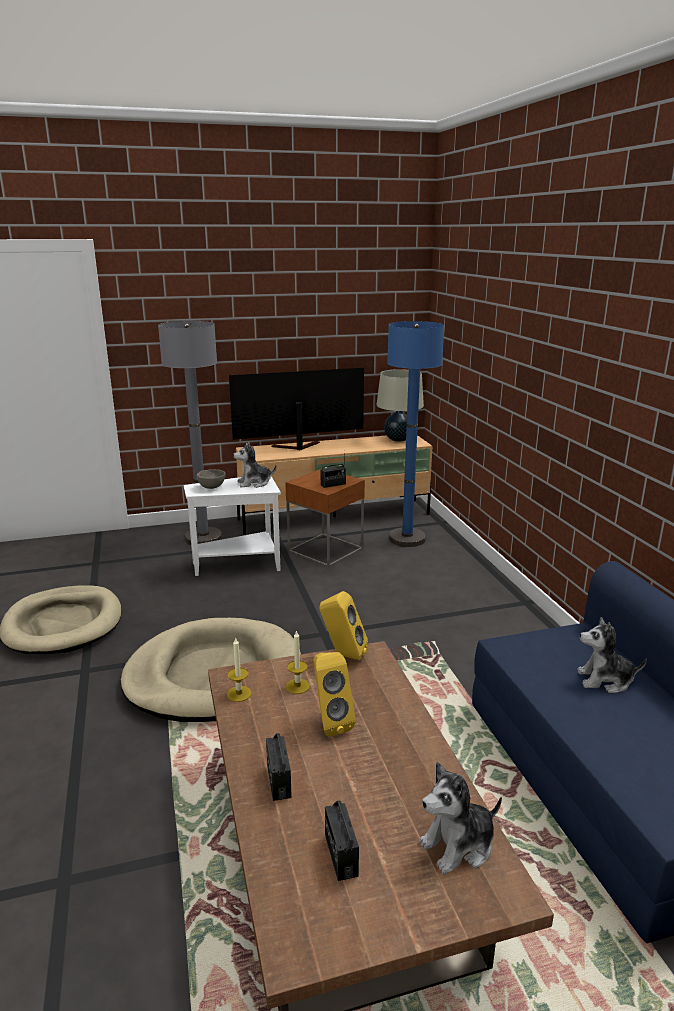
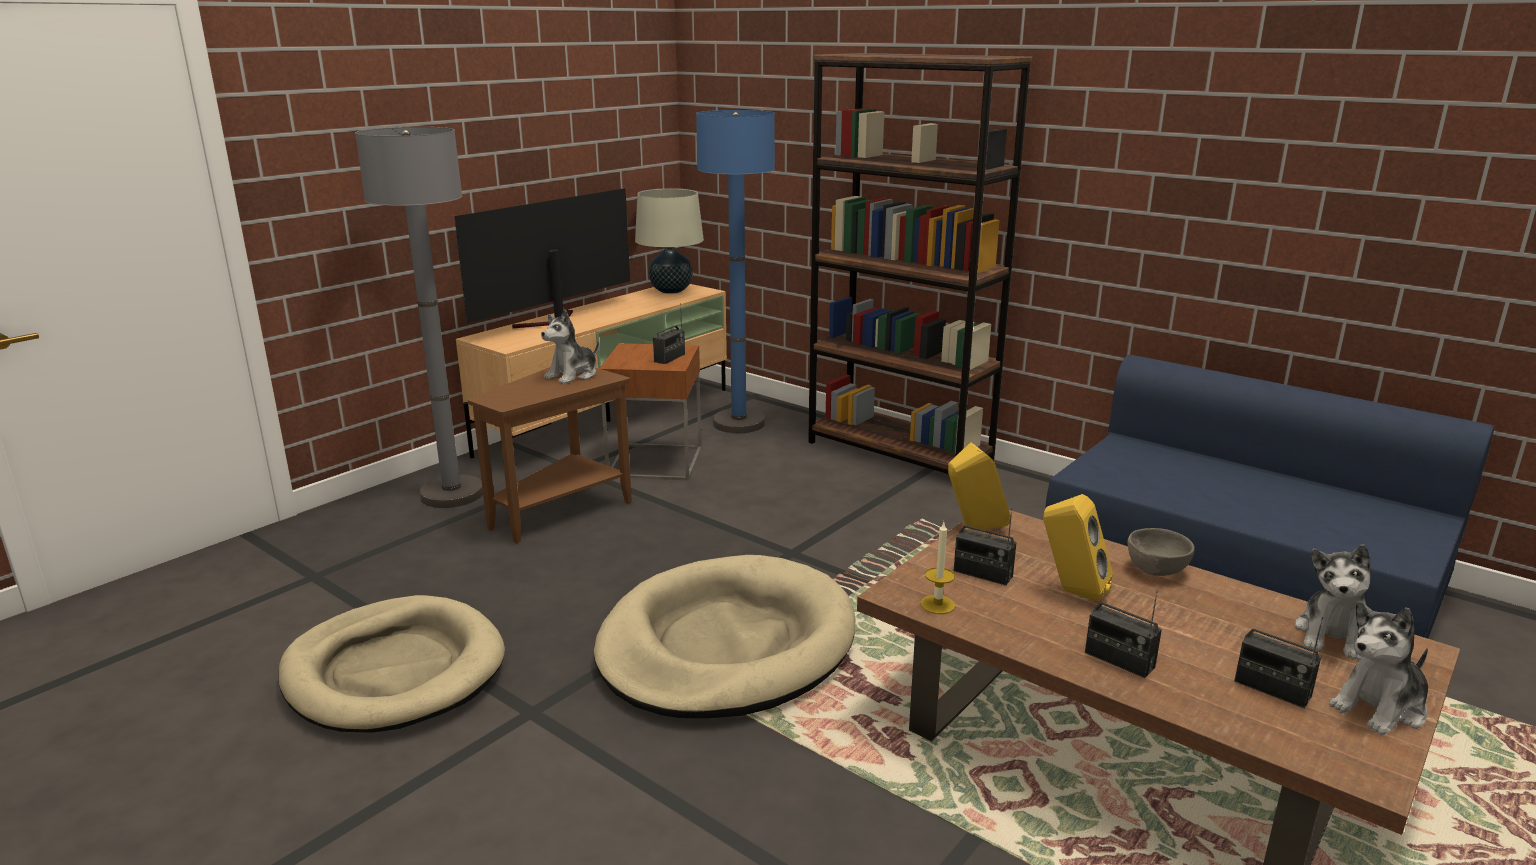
camera: 35 degrees left, 0 degrees up
(211, 487) = (519, 393): grey bowl -> grey bowl (1155, 570)
(240, 564) = (561, 510): white side table -> brown side table
(297, 686) = (982, 574): candle -> radio
(485, 590) = (899, 453): none -> brown bookcase
(605, 680) = (1200, 475): plush toy -> plush toy (1380, 708)

